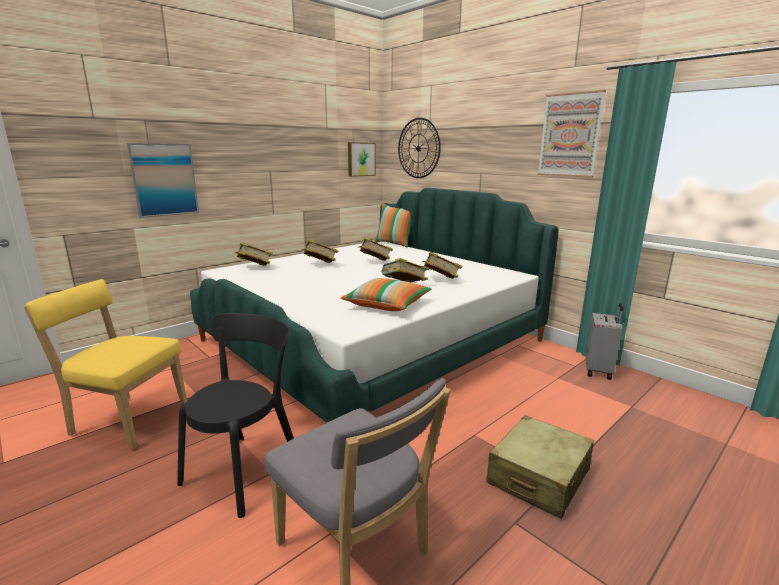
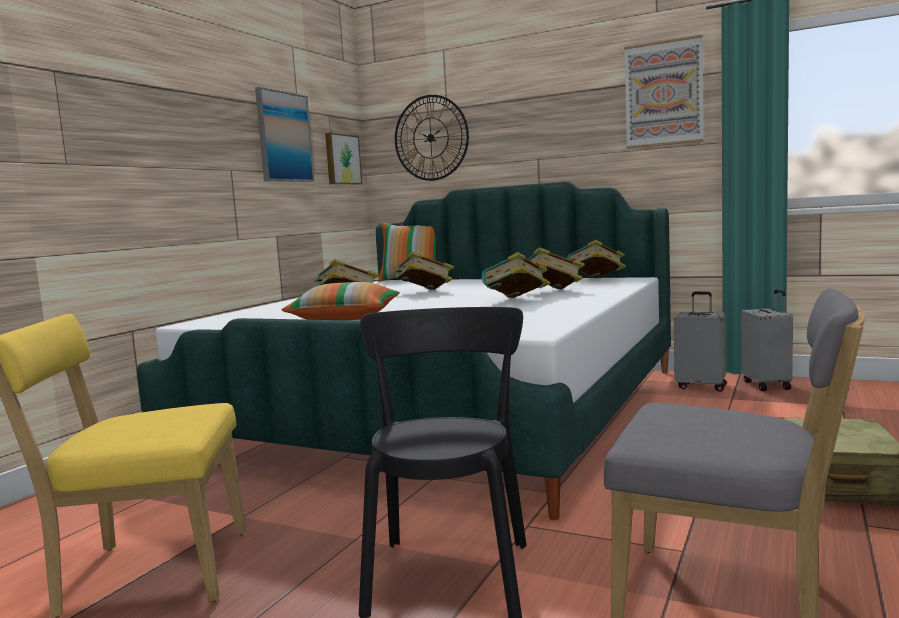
camera: 20 degrees left, 10 degrees down
(164, 180) = (84, 173): picture -> picture (284, 137)
(254, 268) = (247, 316): book -> book (596, 280)
(387, 305) = (532, 312): pillow -> pillow (345, 318)
(549, 360) = (701, 386): none -> grey suitcase

